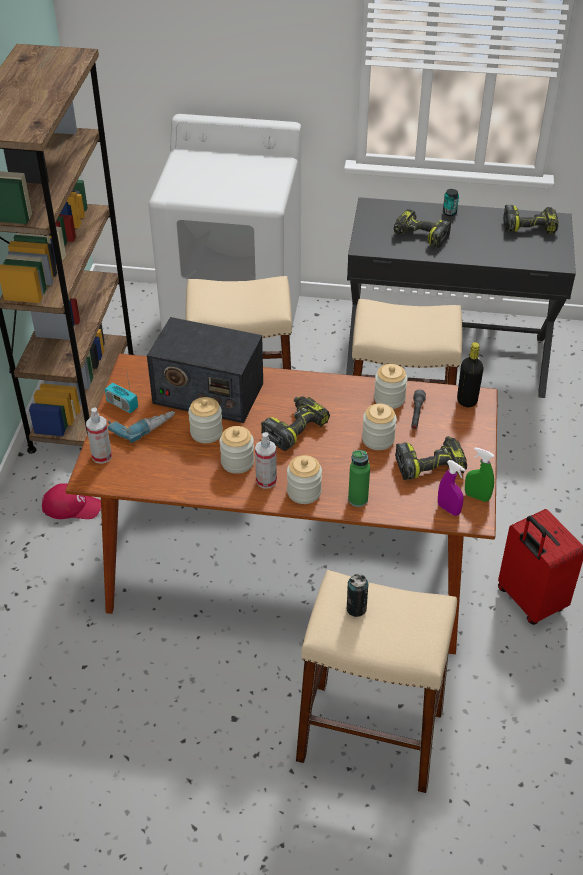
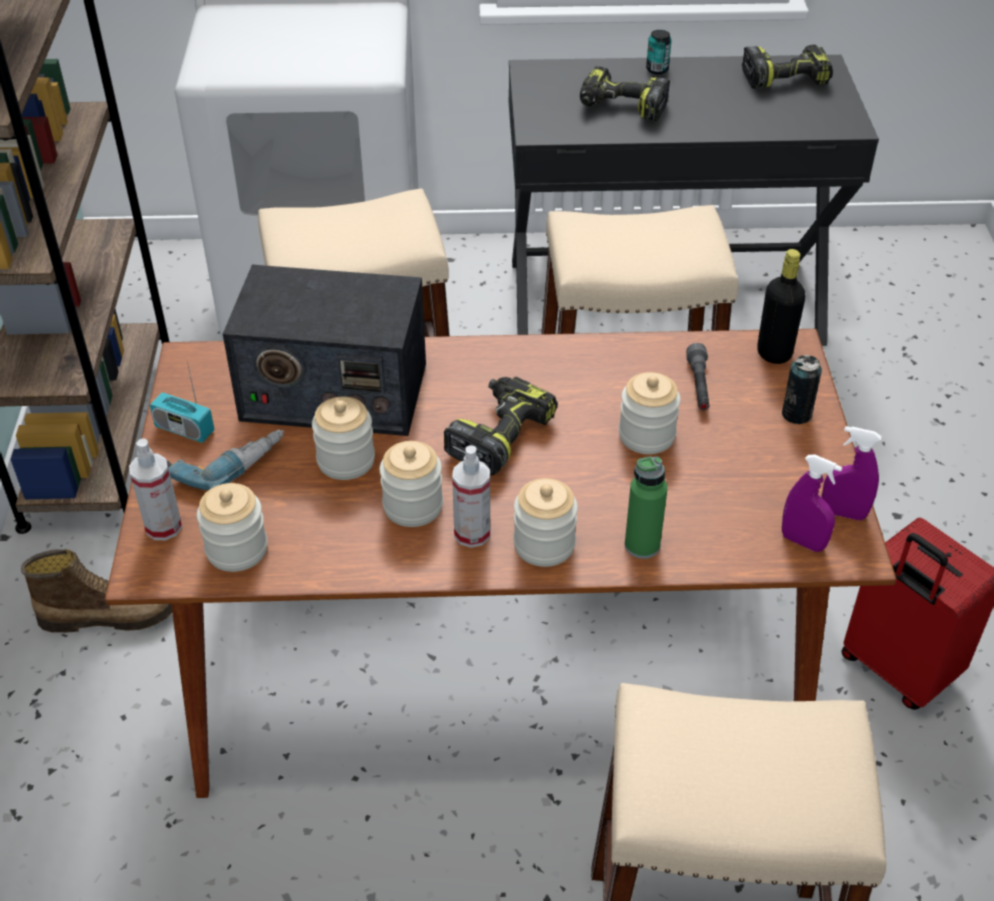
camera: 10 degrees left, 0 degrees up
(72, 506) = (108, 615): red cap -> boot
(356, 608) = (696, 751): can -> can (796, 414)
(389, 399) = (646, 365): jar -> jar (237, 549)
(430, 464) = (747, 468): power drill -> none
(477, 496) = (843, 513): green spray bottle -> purple spray bottle

